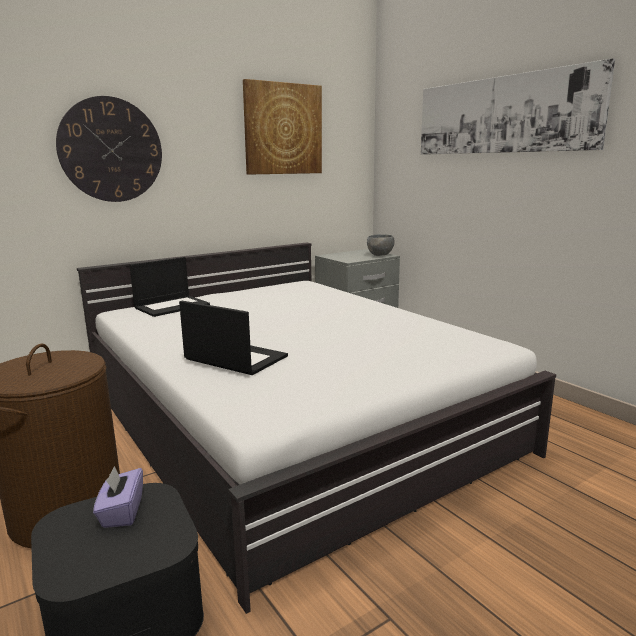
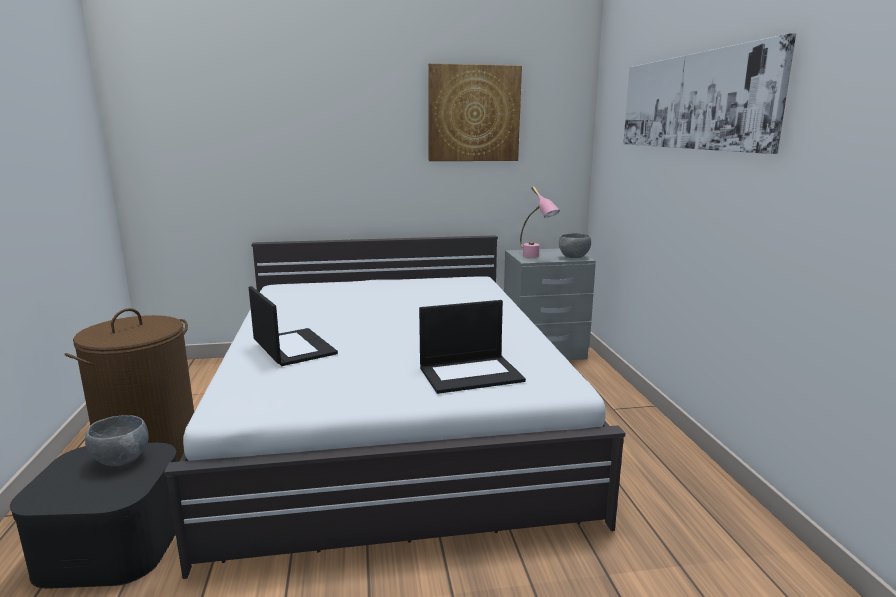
camera: 25 degrees right, 0 degrees up
(111, 150) = (290, 136): wall clock -> none
(122, 512) = (121, 461): purple tissue box -> grey bowl
(172, 306) = (325, 287): laptop -> laptop (471, 374)
(350, 258) = (536, 257): none -> pink table lamp

